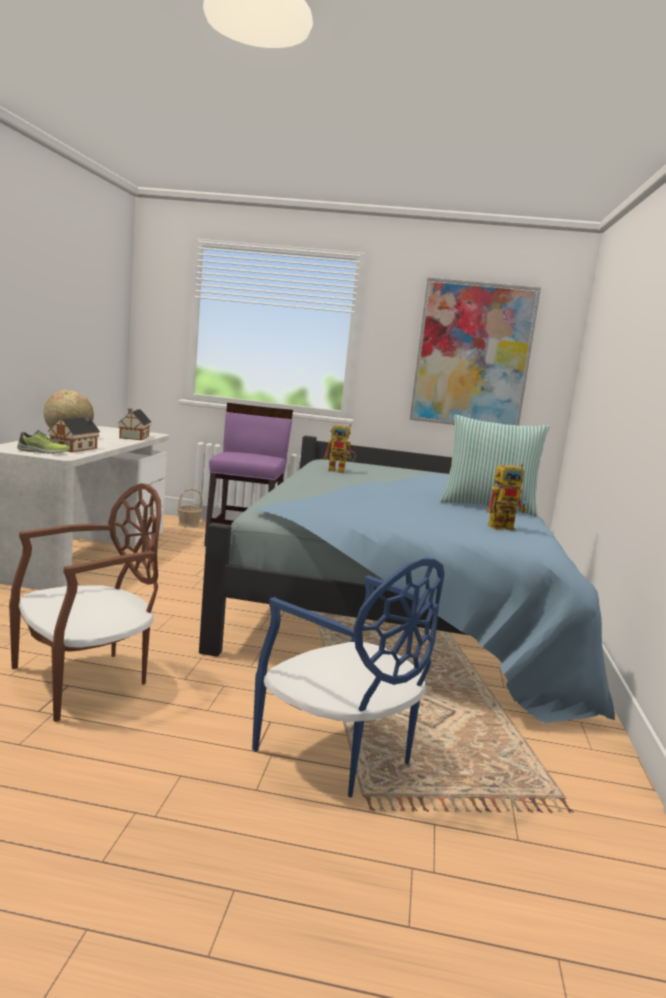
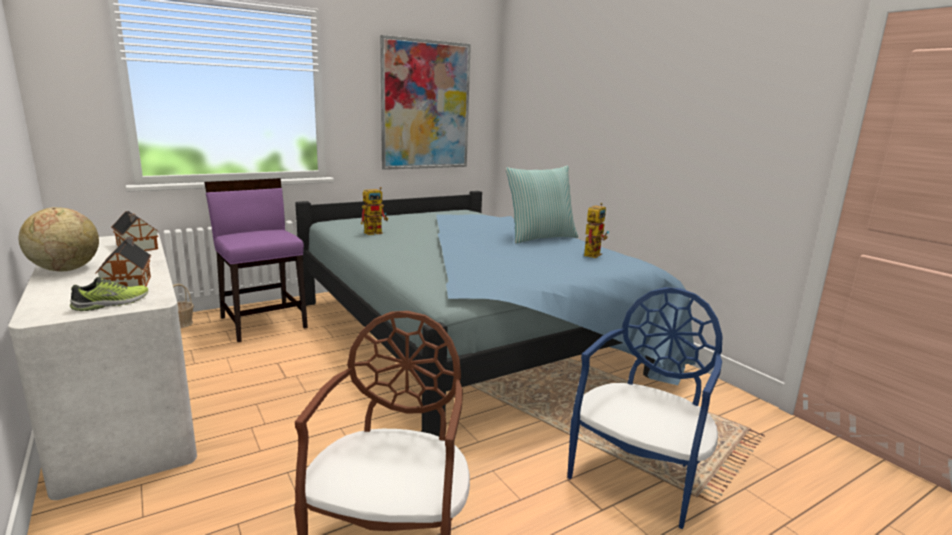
camera: 40 degrees left, 5 degrees up
(341, 754) = (639, 475): blue chair -> blue chair turned 60 degrees counterclockwise

